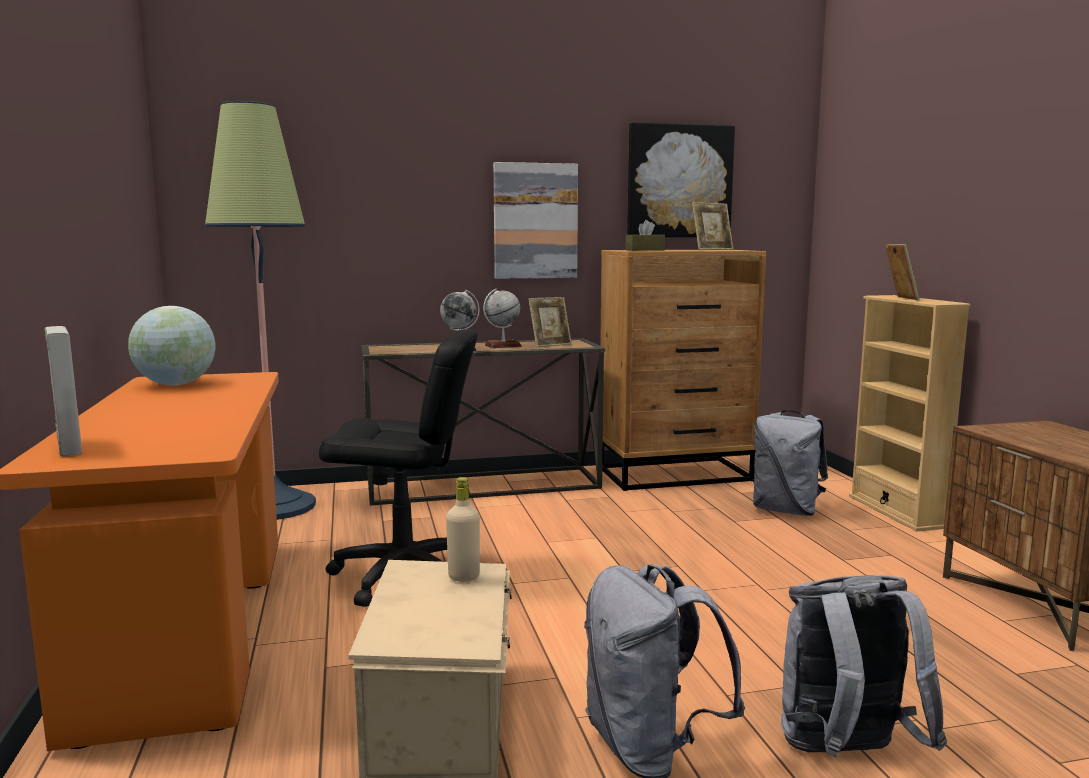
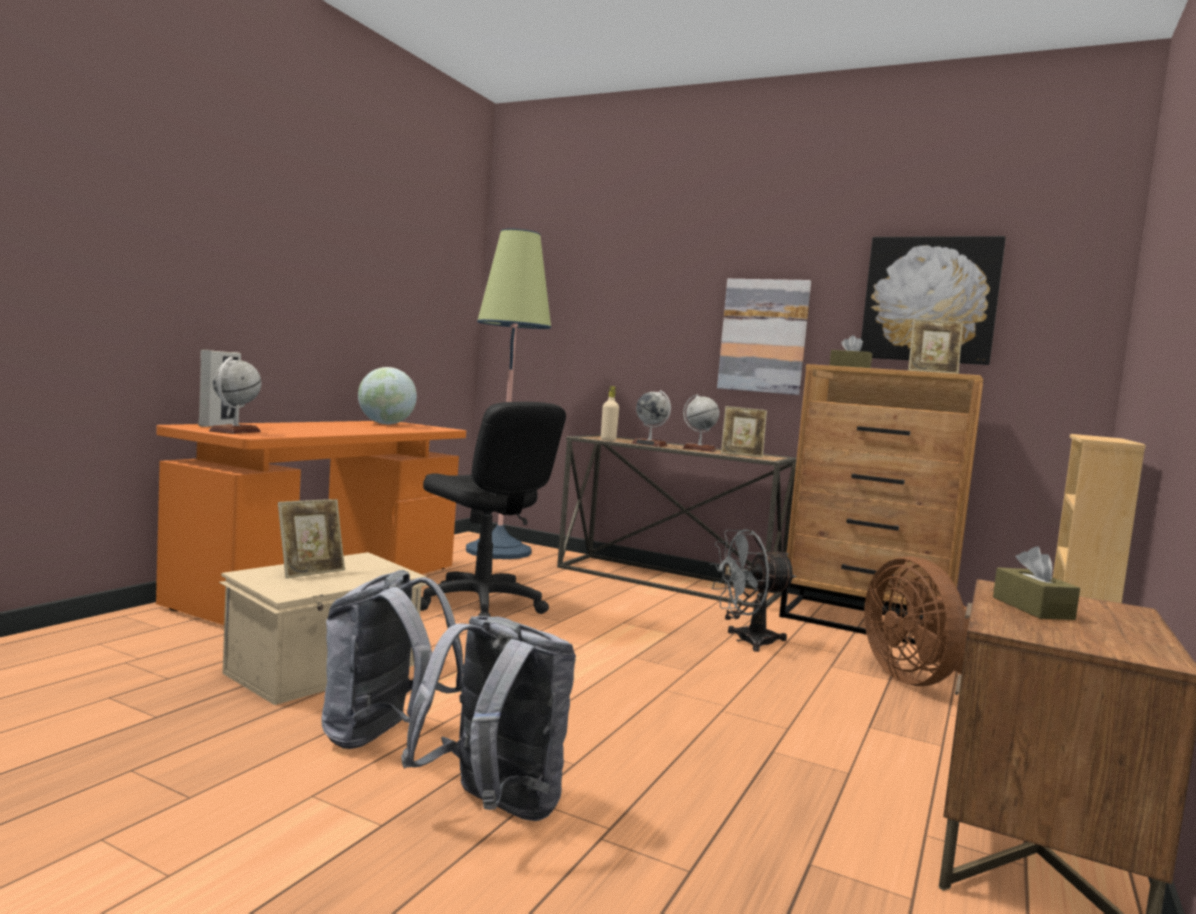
camera: 40 degrees right, 5 degrees down
(151, 451) = (235, 431): none -> globe
(464, 577) = (378, 571): beige bottle -> beige bottle (608, 440)
(652, 522) = (746, 641): none -> grey fan
(786, 510) = (915, 679): grey backpack -> brown fan
(899, 298) = (1081, 435): picture frame -> picture frame (310, 572)
(1041, 440) = (1032, 608): none -> brown tissue box

